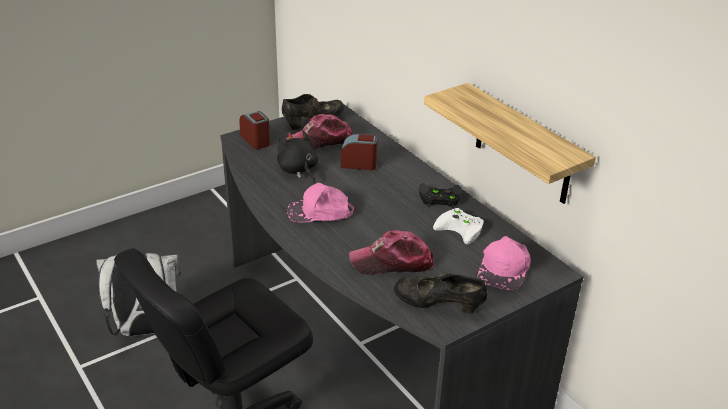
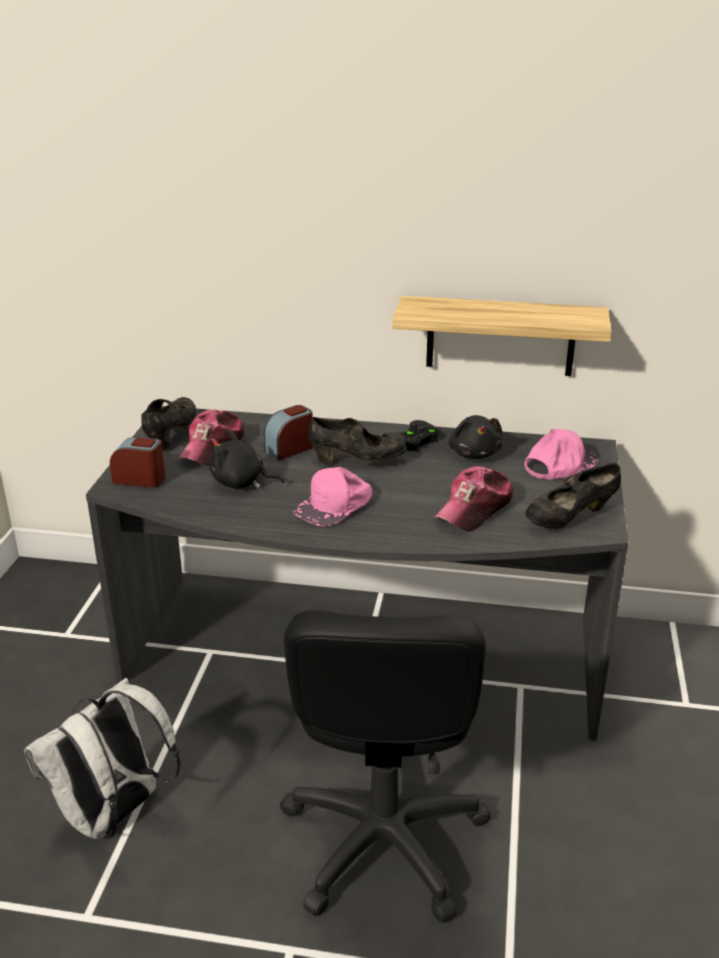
camera: 45 degrees left, 5 degrees down
(381, 193) = (357, 461): none -> black shoe
(462, 228) = (474, 453): white game controller -> black plush toy
(505, 268) = (559, 464): pink cap -> pink cap turned 105 degrees counterclockwise

